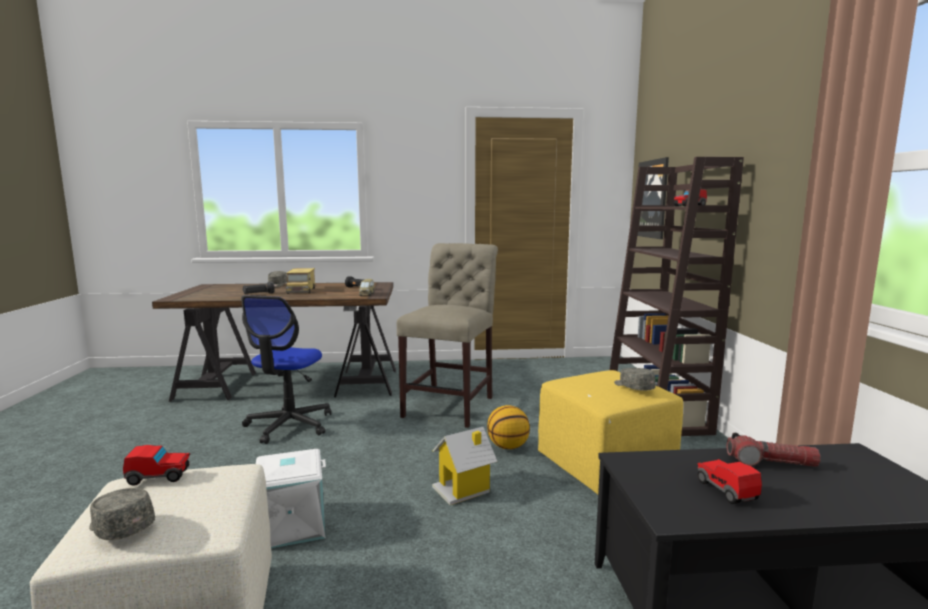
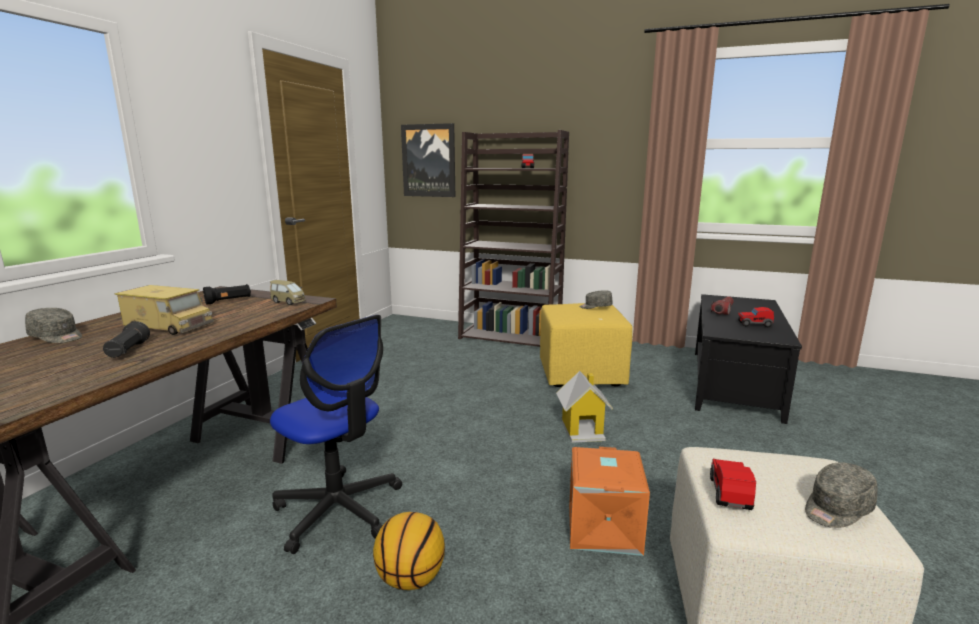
camera: 65 degrees left, 5 degrees up
(292, 524) = (602, 527): white storage box -> orange storage box
(452, 405) = (406, 399): beige chair -> none
(508, 447) = (523, 396): basketball -> basketball (411, 578)

